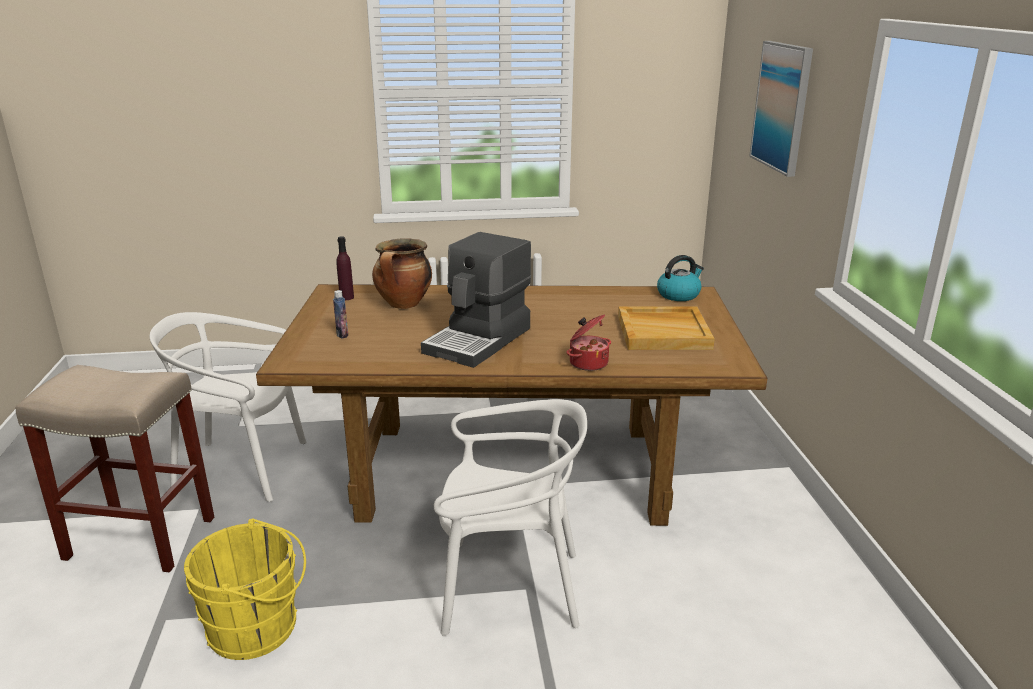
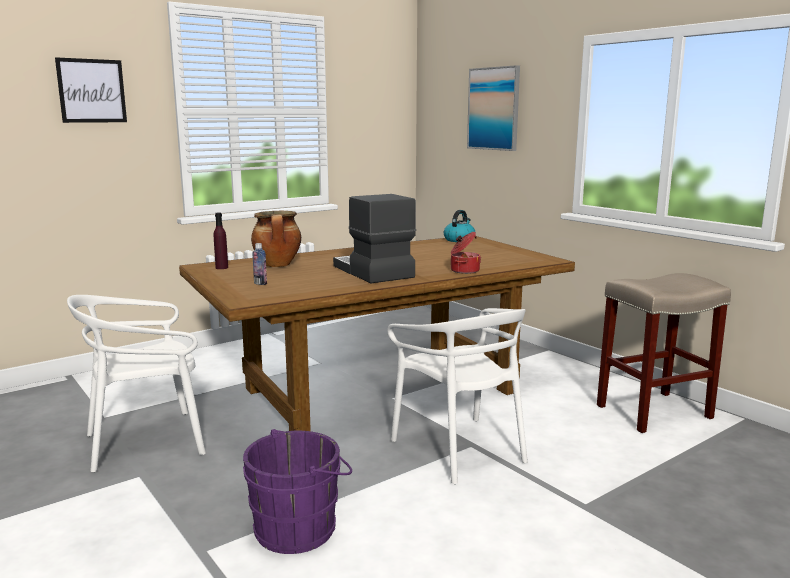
camera: 30 degrees left, 10 degrees down
(138, 538) = (102, 511): beige stool -> beige stool (653, 412)
(258, 628) = (300, 528): yellow bucket -> purple bucket
(277, 72) = (92, 91): none -> picture
(479, 340) = (372, 272): coffee machine -> coffee machine turned 150 degrees clockwise
(509, 588) = (459, 449): white chair -> white chair turned 90 degrees clockwise
(664, 332) = (482, 254): beige tray -> none

